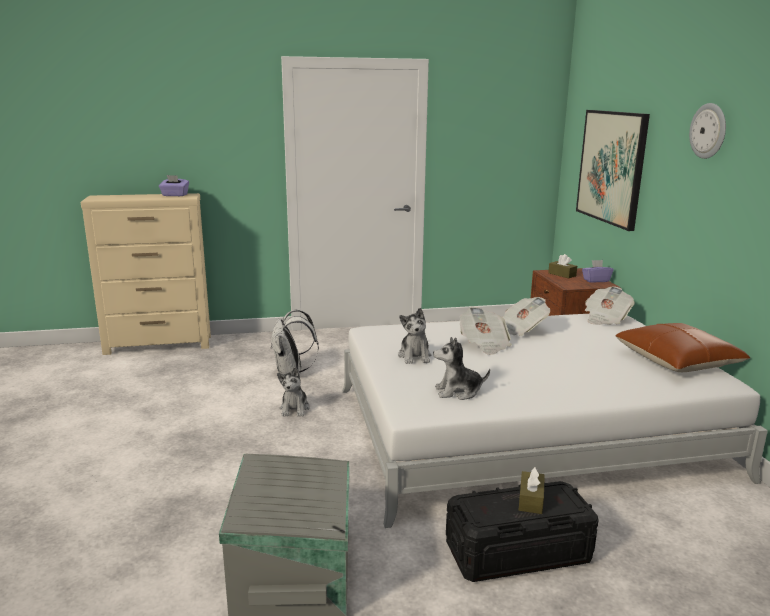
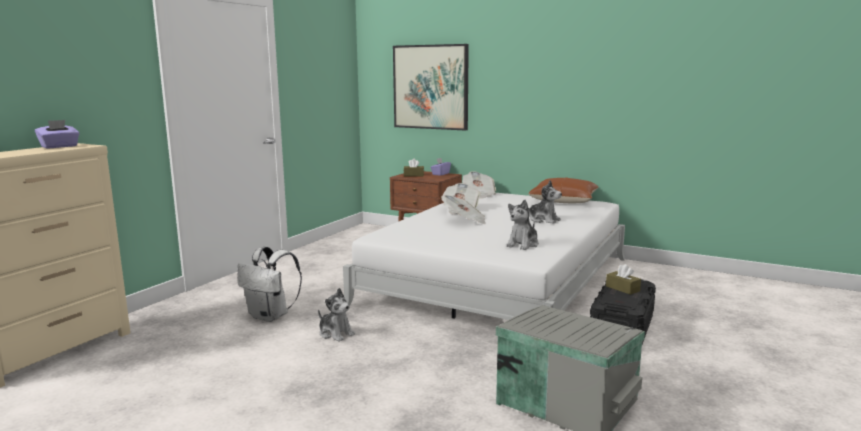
camera: 50 degrees left, 5 degrees down
(415, 356) = (448, 239): plush toy -> plush toy (543, 220)
(708, 131) = (532, 50): wall clock -> none

